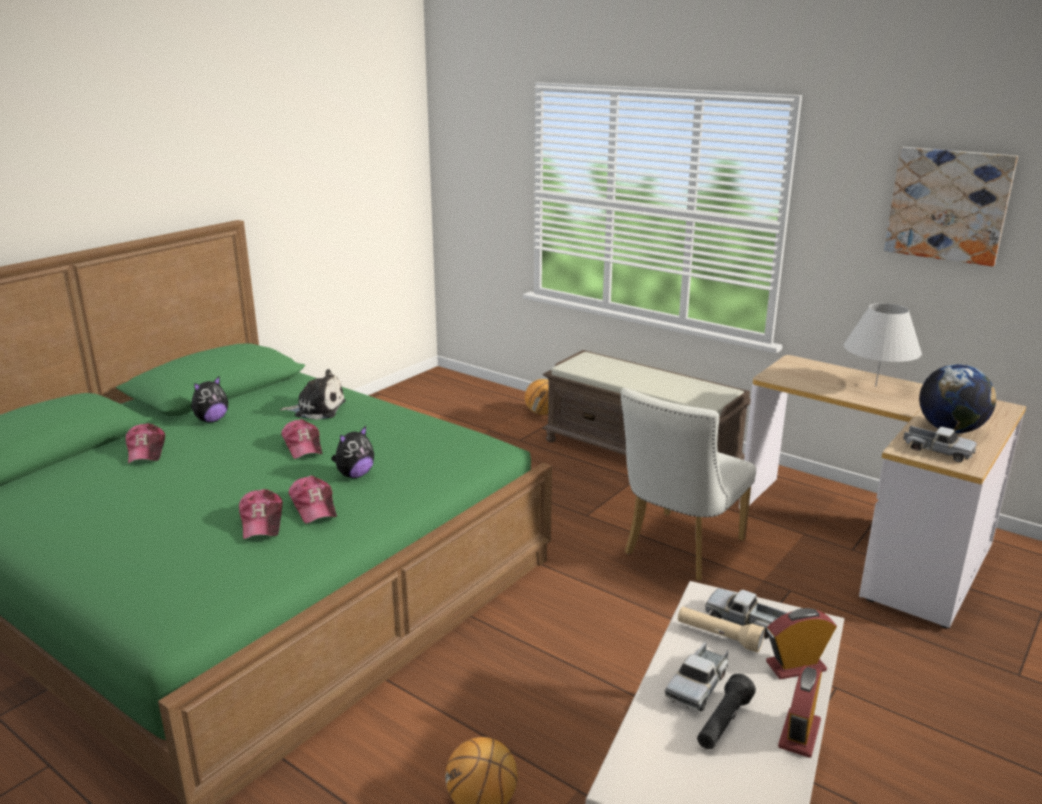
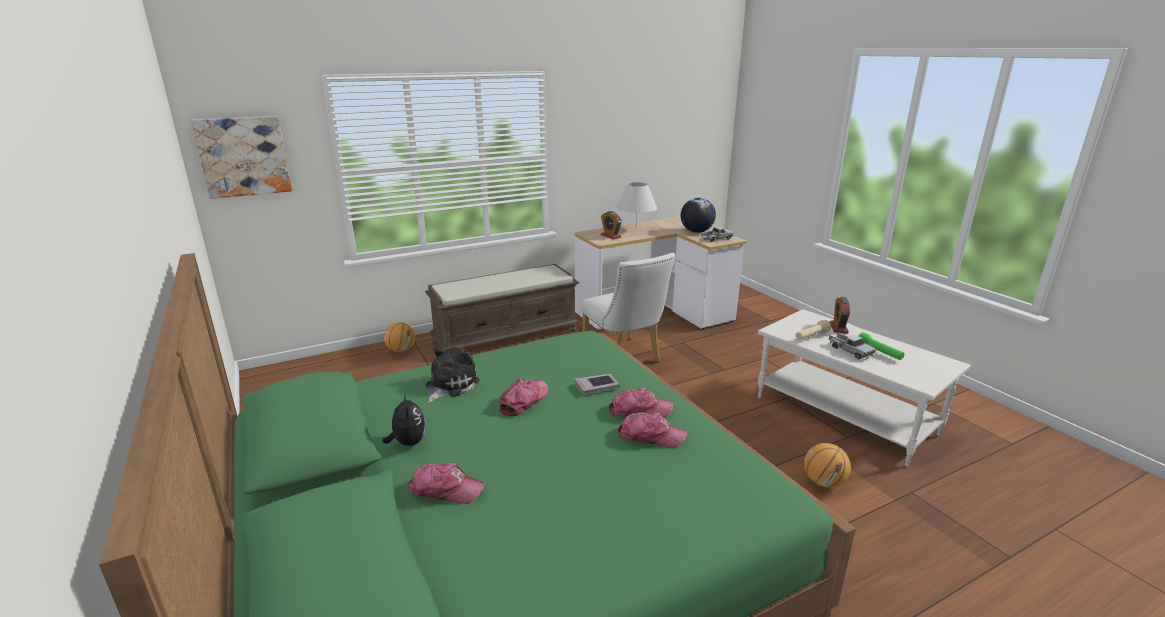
camera: 65 degrees left, 0 degrees up
(303, 446) = (523, 401): cap -> cap turned 60 degrees counterclockwise
(354, 475) = (596, 387): plush toy -> book
(723, 723) = (879, 353): black flashlight -> green flashlight
(746, 621) = (800, 327): toy truck -> none
(799, 734) = (887, 340): alarm clock -> alarm clock (610, 236)
(948, 205) = (626, 125): picture -> picture (244, 156)

